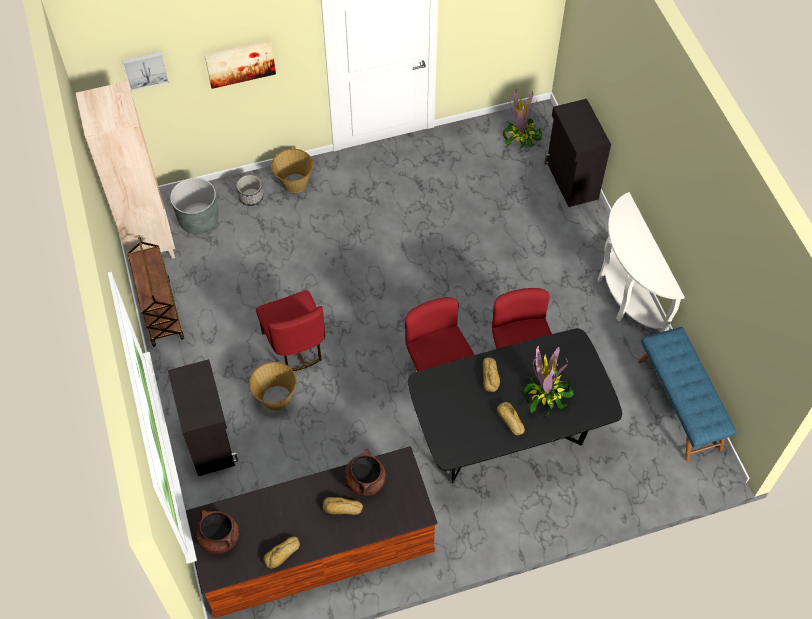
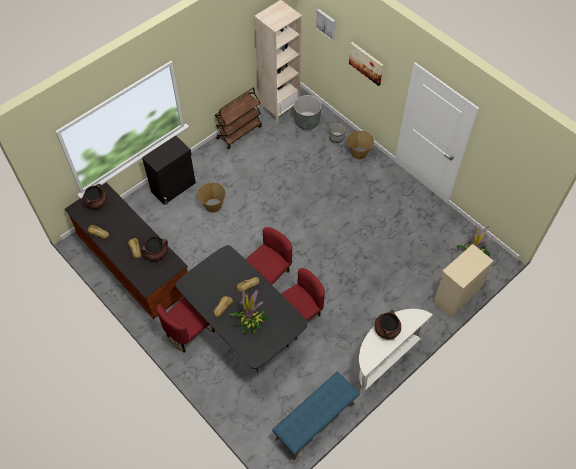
camera: 65 degrees right, 0 degrees up
(295, 345) = (250, 199): red chair -> red chair (188, 332)
(571, 181) = (455, 296): black cabinet -> beige cabinet
(629, 247) = (386, 329): none -> brown cooking pot

